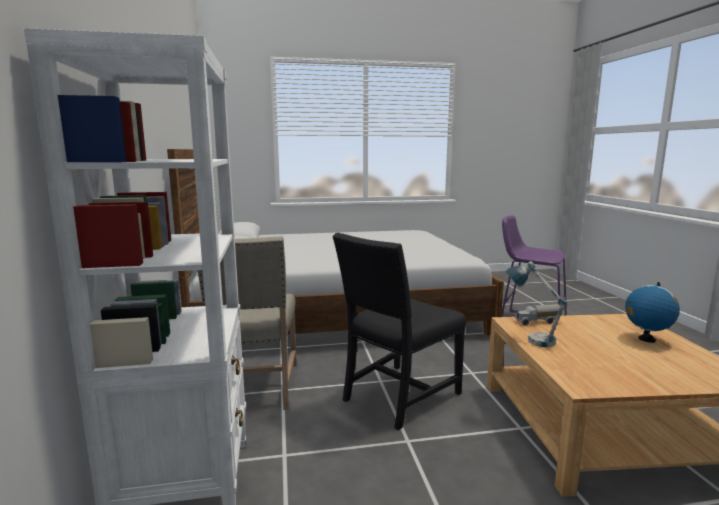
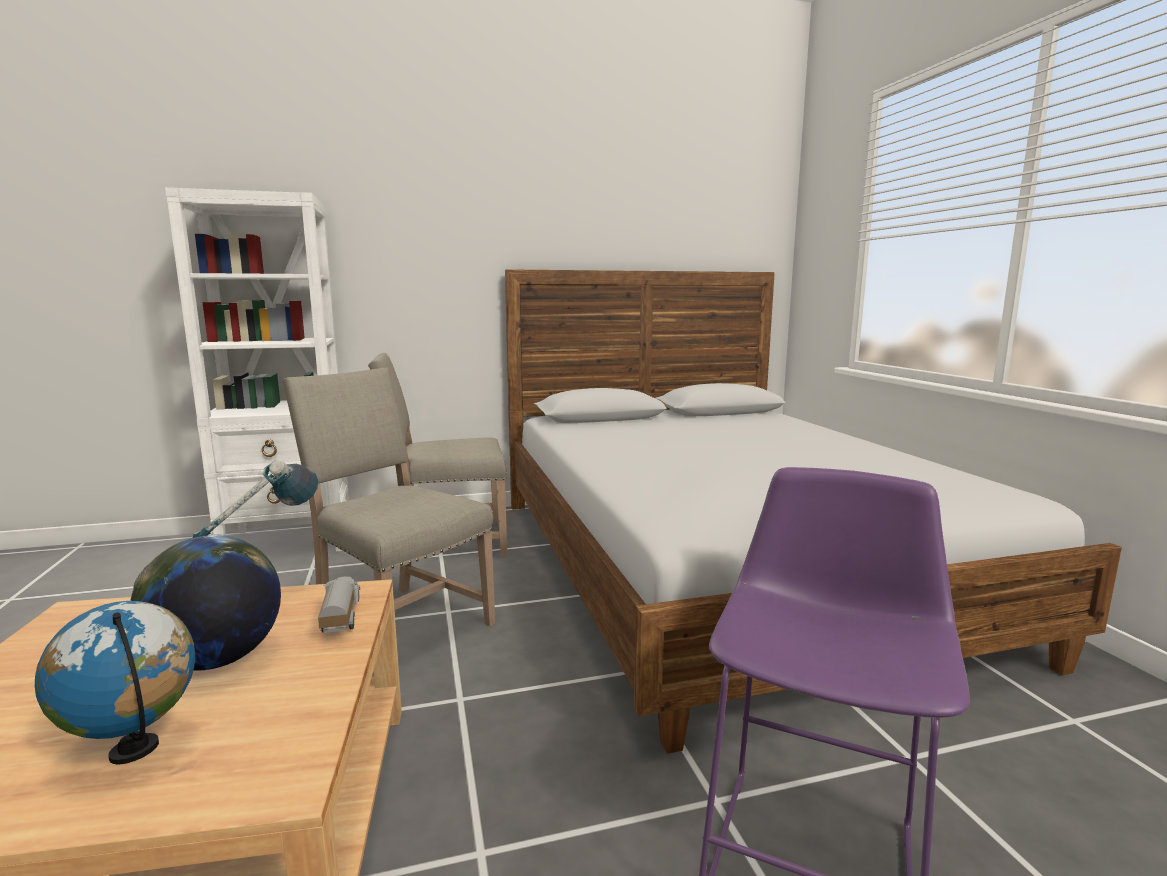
camera: 85 degrees right, 0 degrees up
(397, 396) = (398, 624): black chair -> beige chair
(587, 338) = (217, 660): none -> globe

